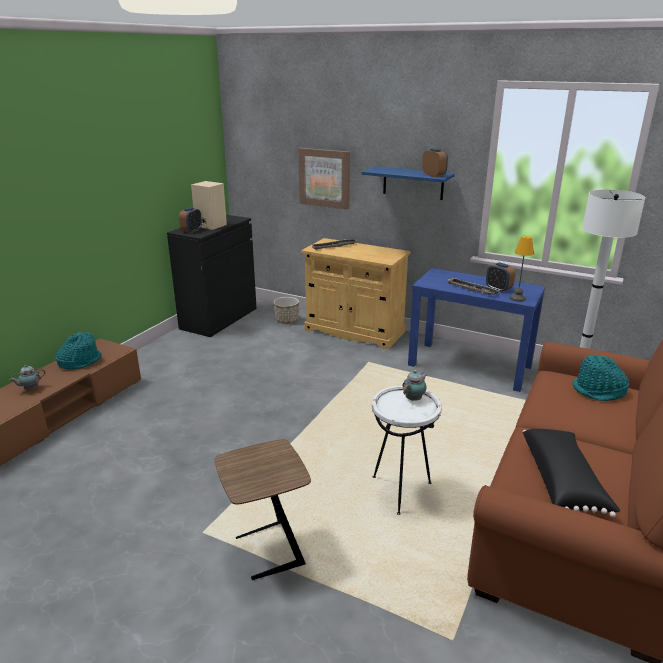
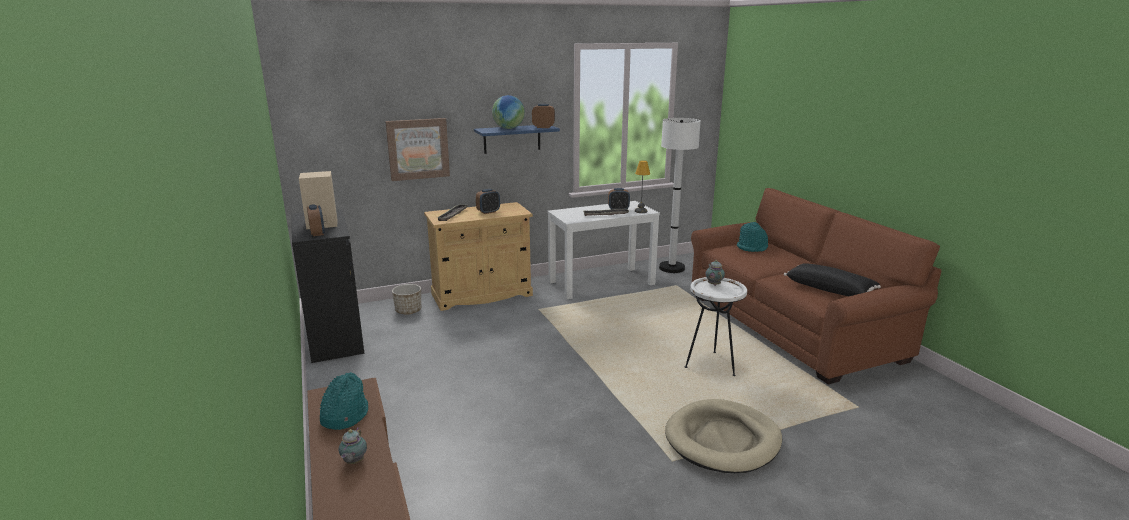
camera: 50 degrees left, 5 degrees down
(267, 551) = (723, 440): brown side table -> beige dog bed
(363, 252) = (488, 212): none -> alarm clock
(401, 171) = (509, 128): none -> globe
(470, 366) = (601, 282): blue console table -> white console table

